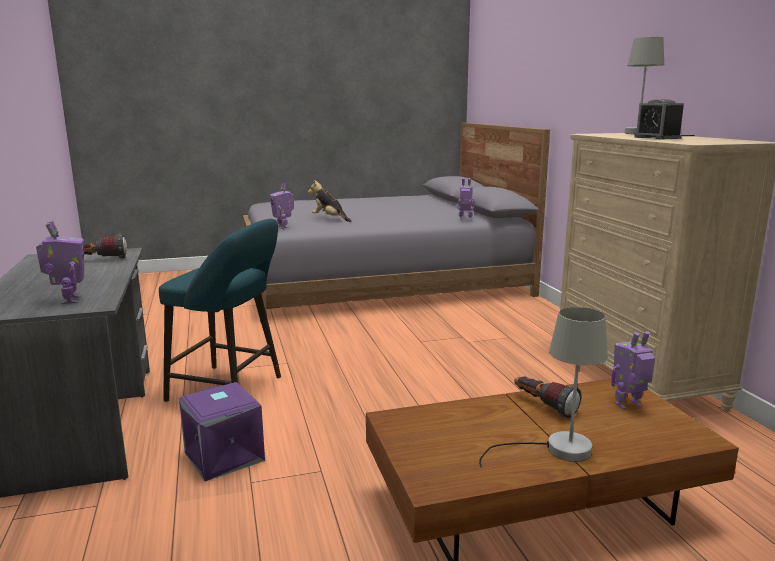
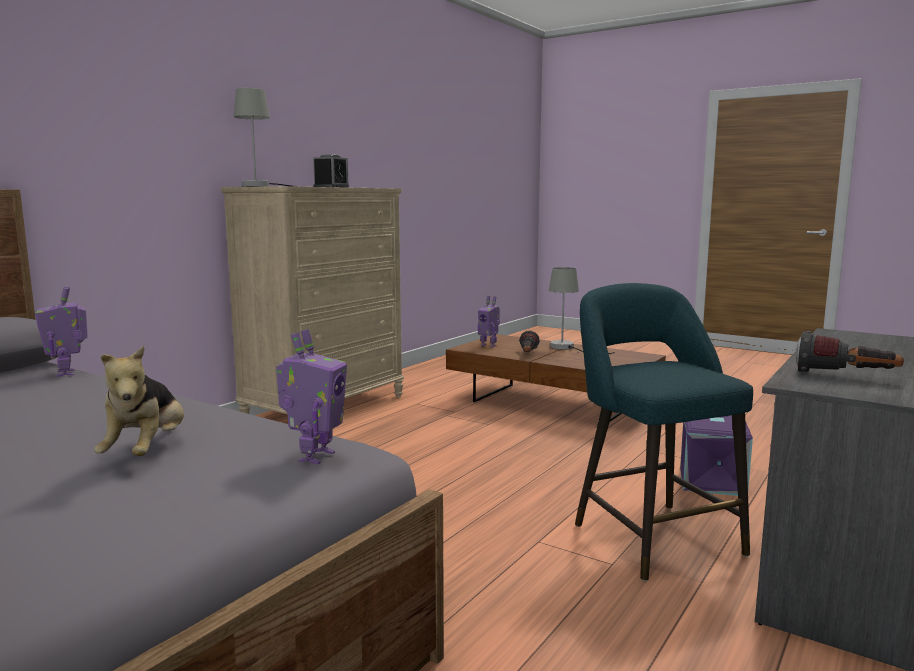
camera: 130 degrees left, 5 degrees down
(69, 300) = (867, 339): toy robot -> none

